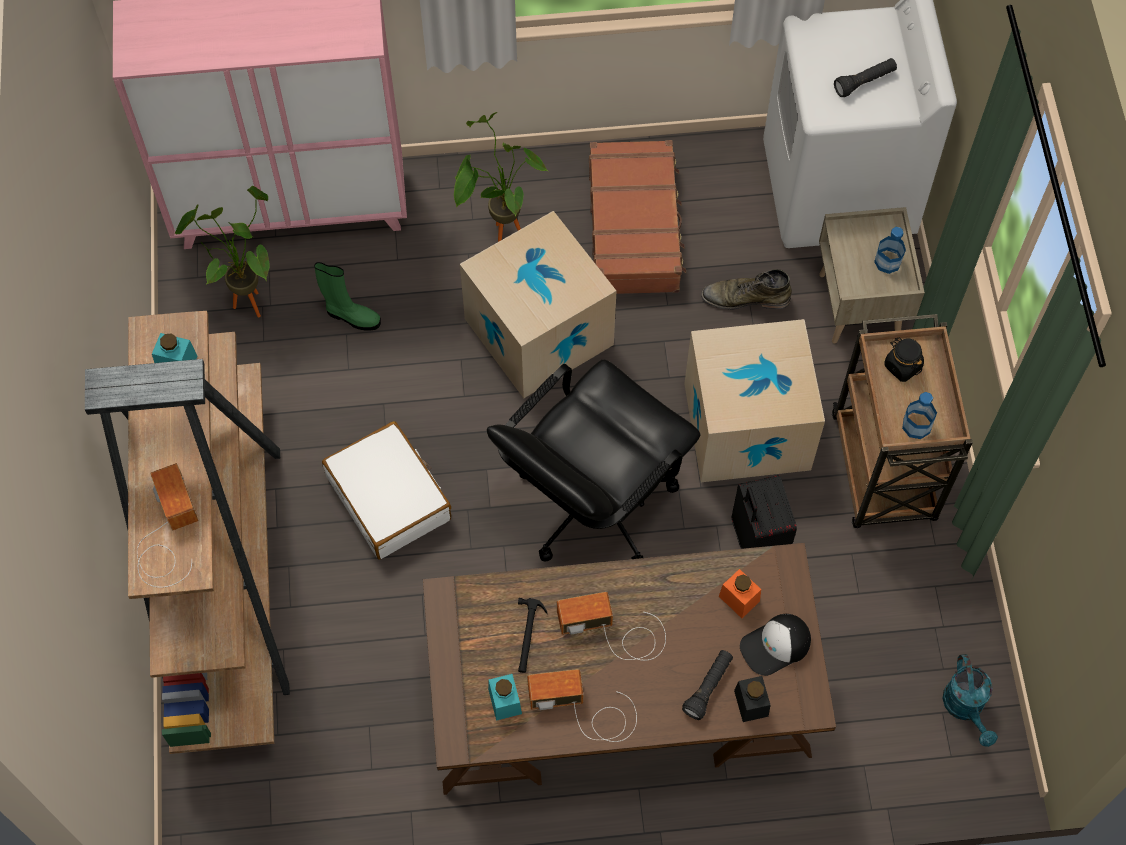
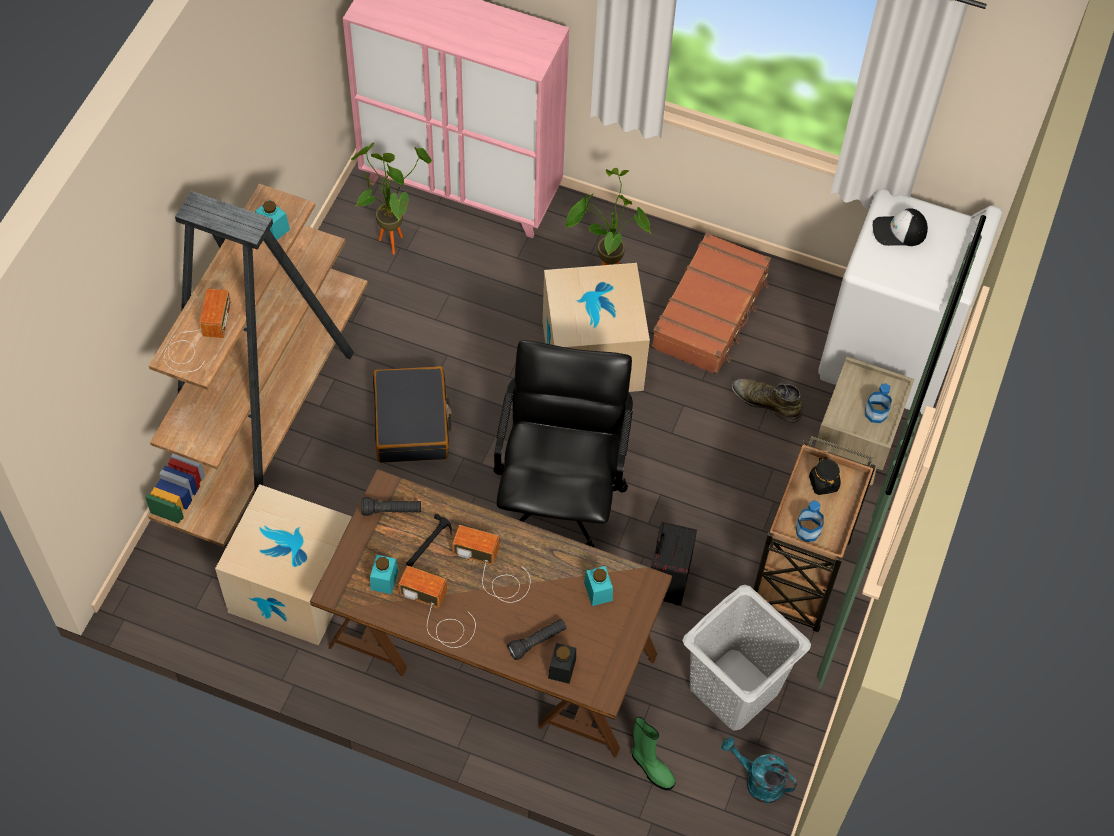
camera: 25 degrees right, 5 degrees down
(351, 317) = (460, 283): green boot -> green boot (651, 768)
(389, 497) = (412, 423): white suitcase -> black suitcase
(593, 503) = (559, 496): black office chair -> black office chair turned 120 degrees clockwise
(739, 599) = (598, 591): orange jar -> turquoise jar
(747, 426) = (710, 495): cardboard box -> cardboard box (293, 587)
(775, 646) = (605, 637): cap -> cap (899, 231)
(864, 82) = (912, 260): black flashlight -> black flashlight (391, 511)
(888, 623) = (734, 689): none -> grey laundry basket
(966, 708) = (758, 781): turquoise watering can -> turquoise watering can turned 105 degrees clockwise

